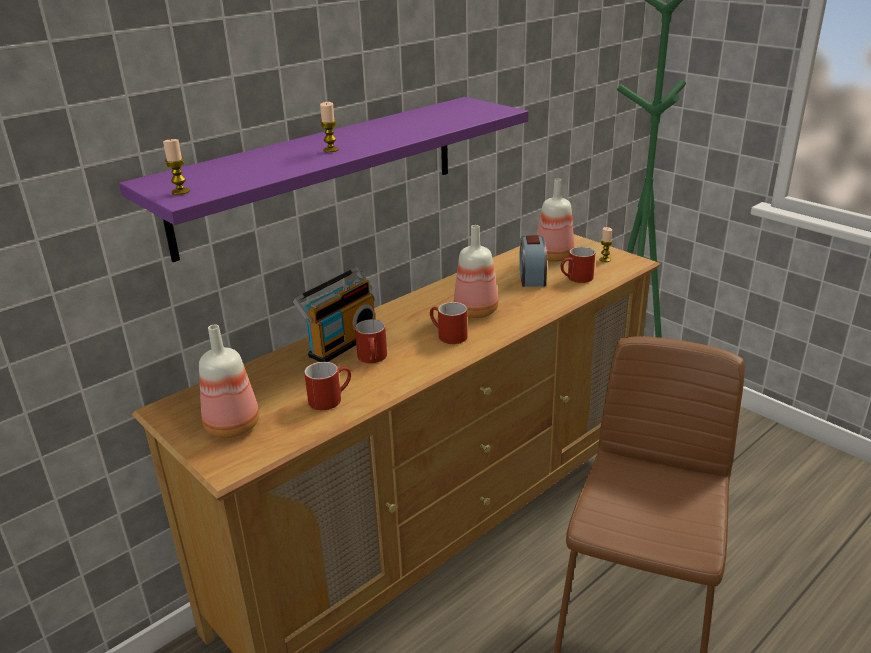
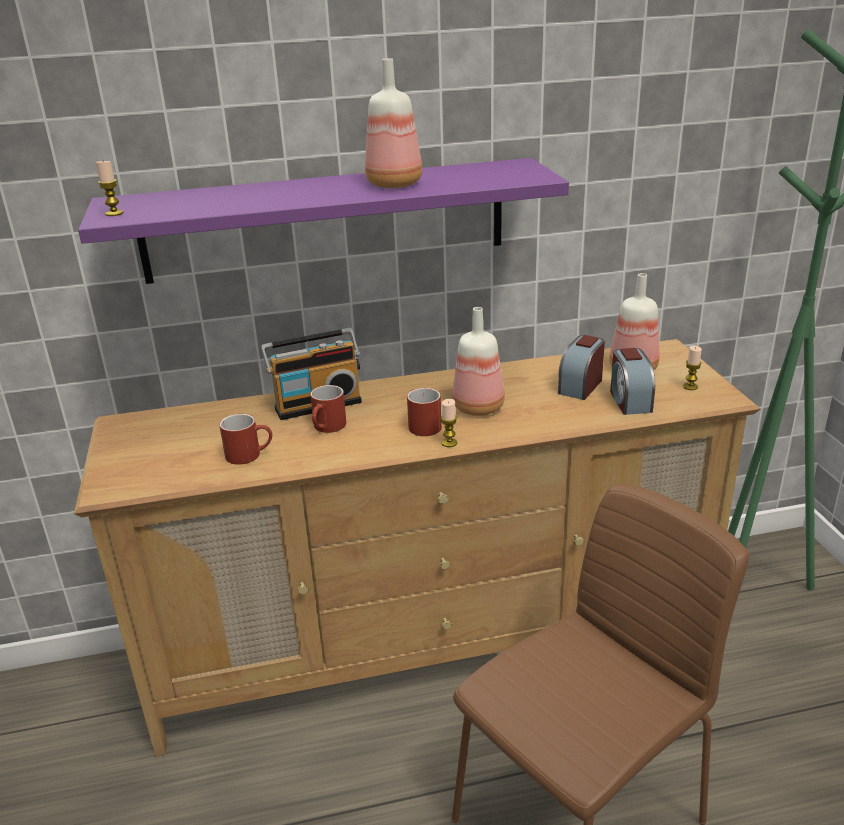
camera: 30 degrees right, 0 degrees up
(234, 426) = (150, 454): bottle -> bottle (396, 184)
(330, 150) = (298, 195): candle -> candle (449, 443)
(576, 279) = (629, 400): red mug -> alarm clock

